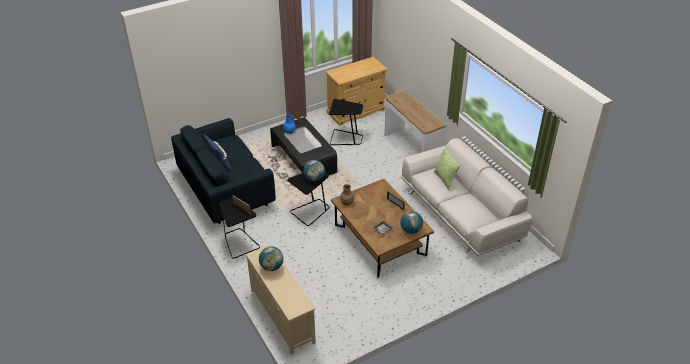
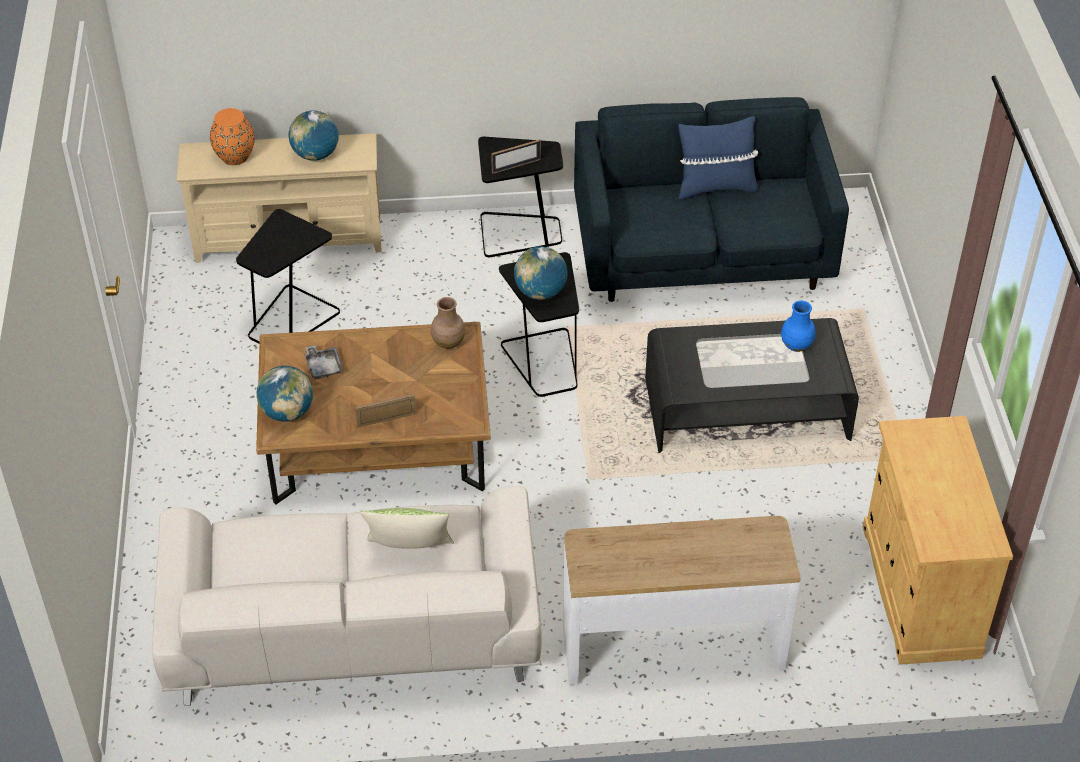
camera: 115 degrees right, 5 degrees up
(287, 294) = (235, 156): none -> orange vase
(345, 138) = (795, 520): black side table -> black side table (290, 320)

